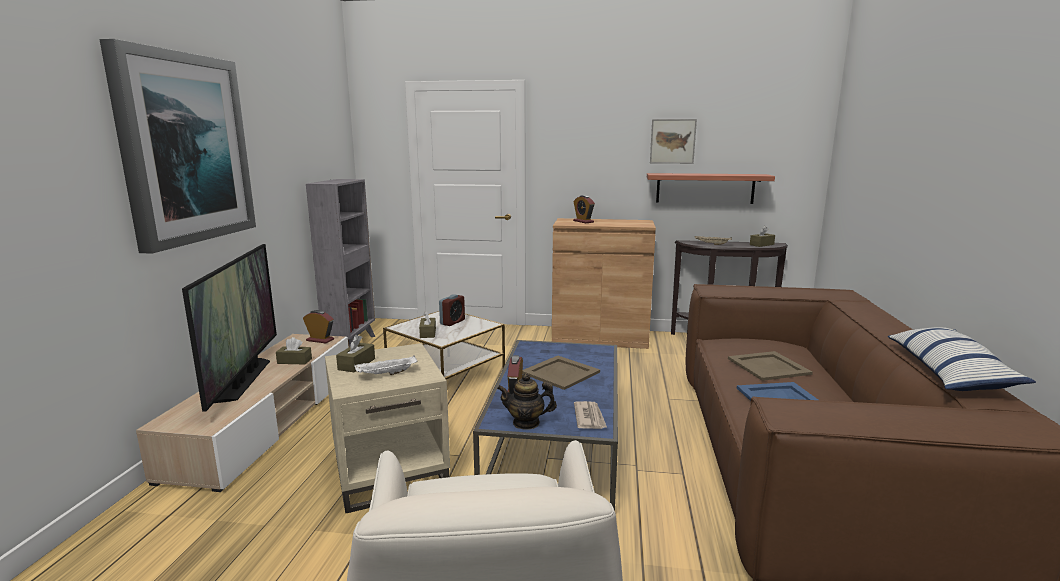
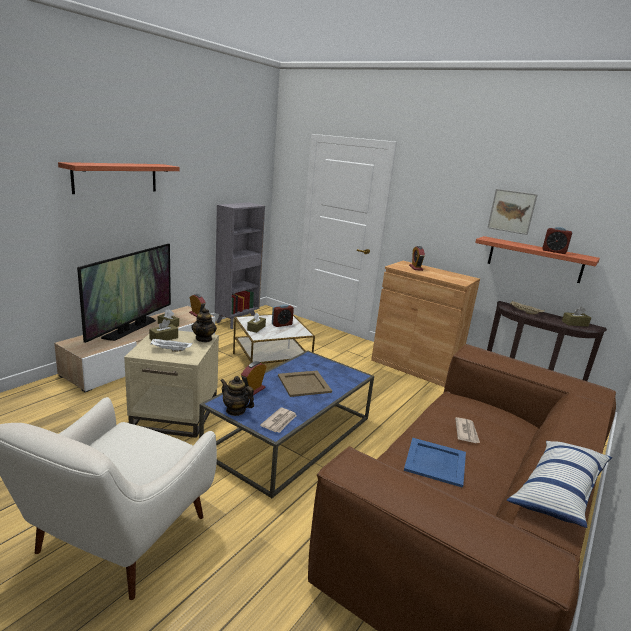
camera: 25 degrees right, 5 degrees up
(185, 149) = (116, 178): picture -> shelf
(410, 351) = (204, 339): none -> teapot
(728, 174) = (554, 251): none -> alarm clock
(767, 366) = (466, 432): beige tray -> newspaper

